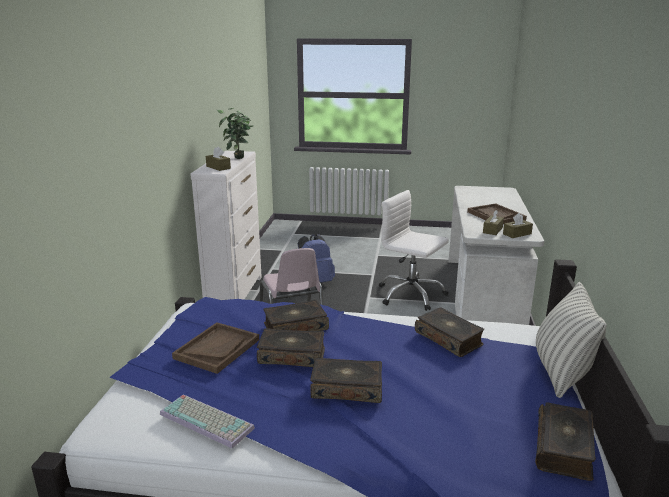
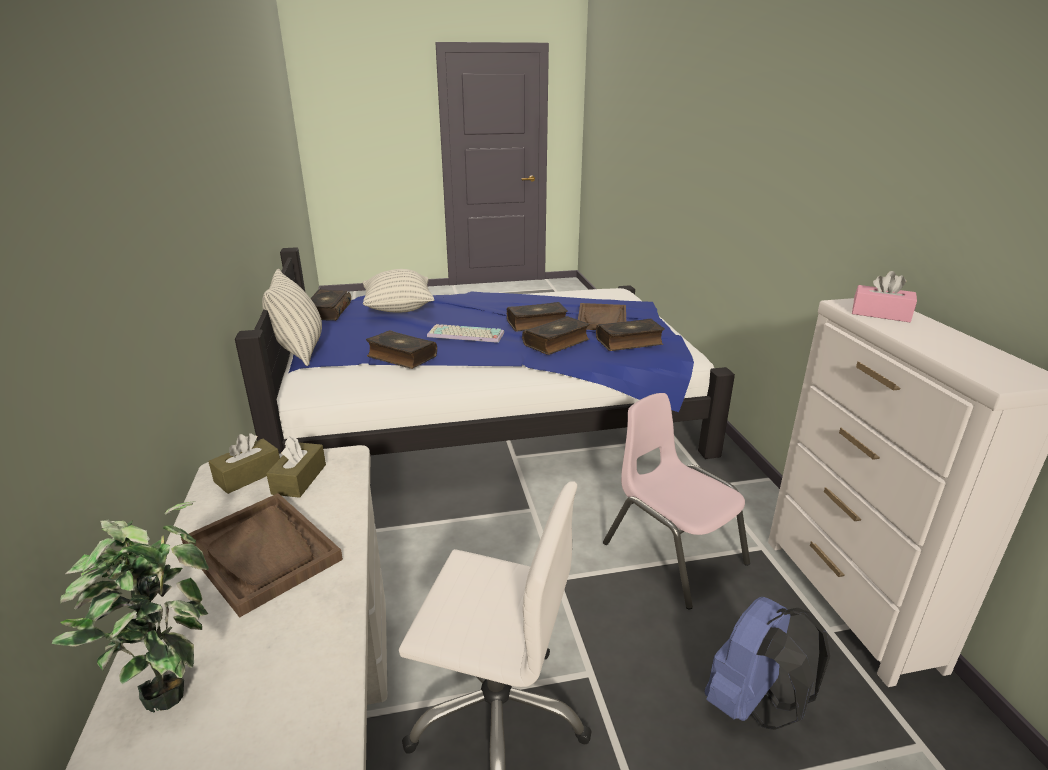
camera: 160 degrees right, 5 degrees up
(208, 420) = (556, 295): keyboard -> keyboard (464, 335)
(218, 167) = (880, 314): brown tissue box -> pink tissue box
(238, 159) = (924, 345): potted plant -> potted plant (169, 680)
(347, 388) = (478, 313): book -> book (629, 342)
(454, 434) = (399, 309): none -> pillow

